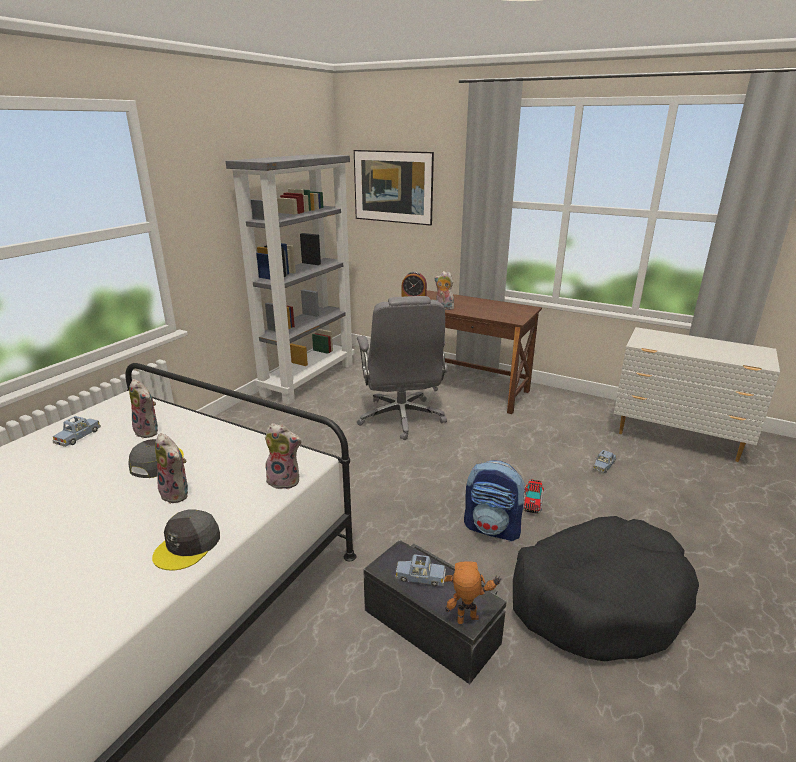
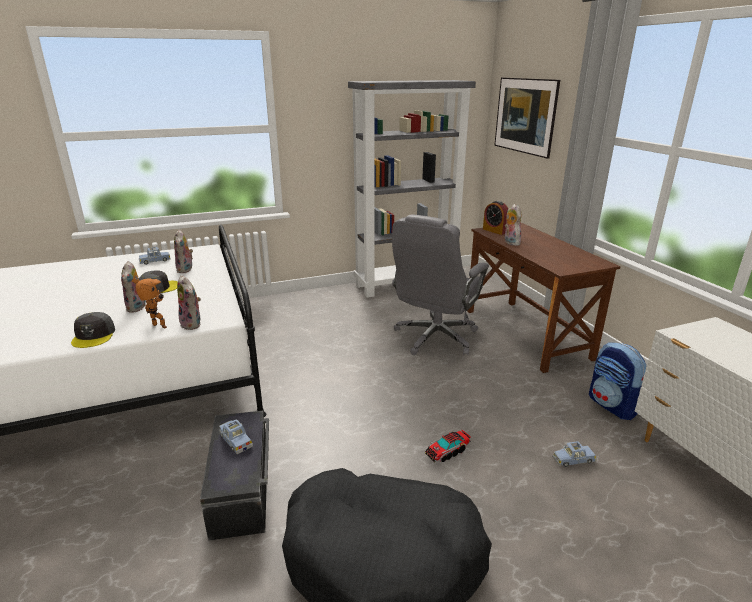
camera: 40 degrees right, 0 degrees up
(188, 545) = (94, 336): grey cap -> grey cap turned 75 degrees counterclockwise
(469, 623) = (214, 487): toy robot -> toy robot (158, 327)
(493, 528) = (382, 452): backpack -> backpack (612, 406)

